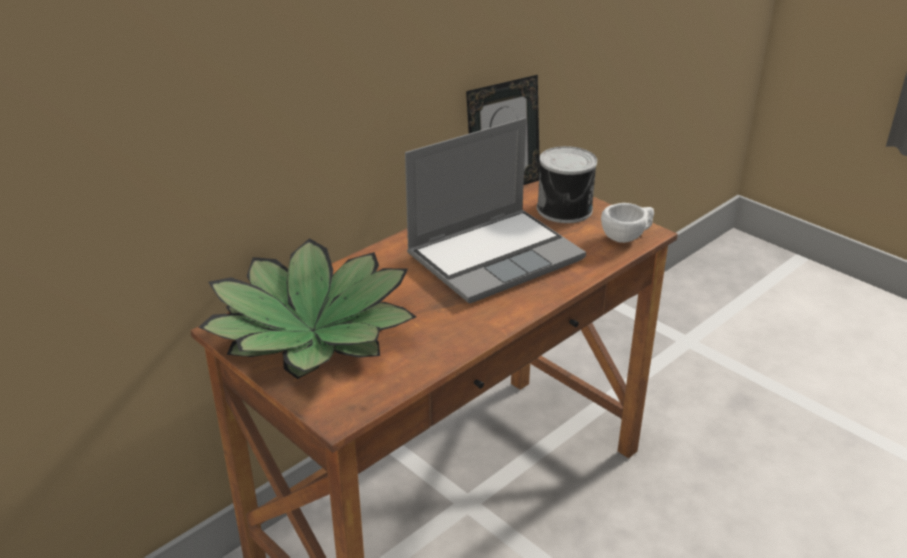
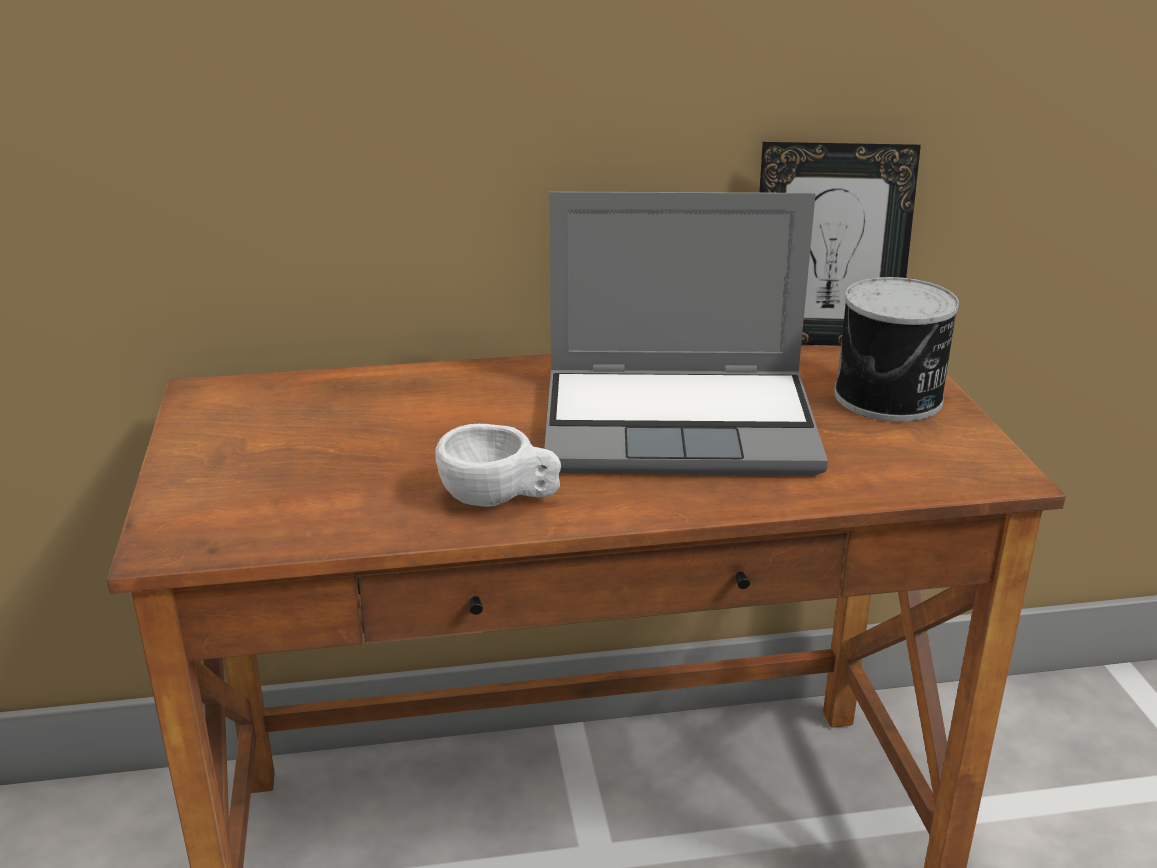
camera: 35 degrees right, 5 degrees down
(313, 330) = (298, 430): potted plant -> none
(627, 237) = (953, 469): white cup -> white cup (499, 499)

